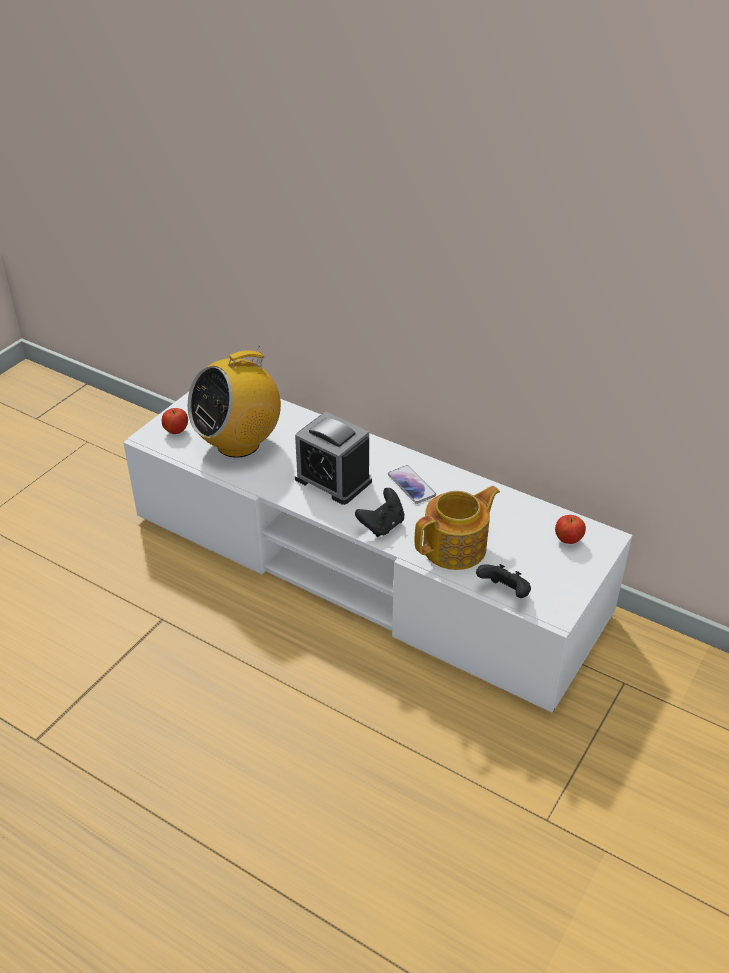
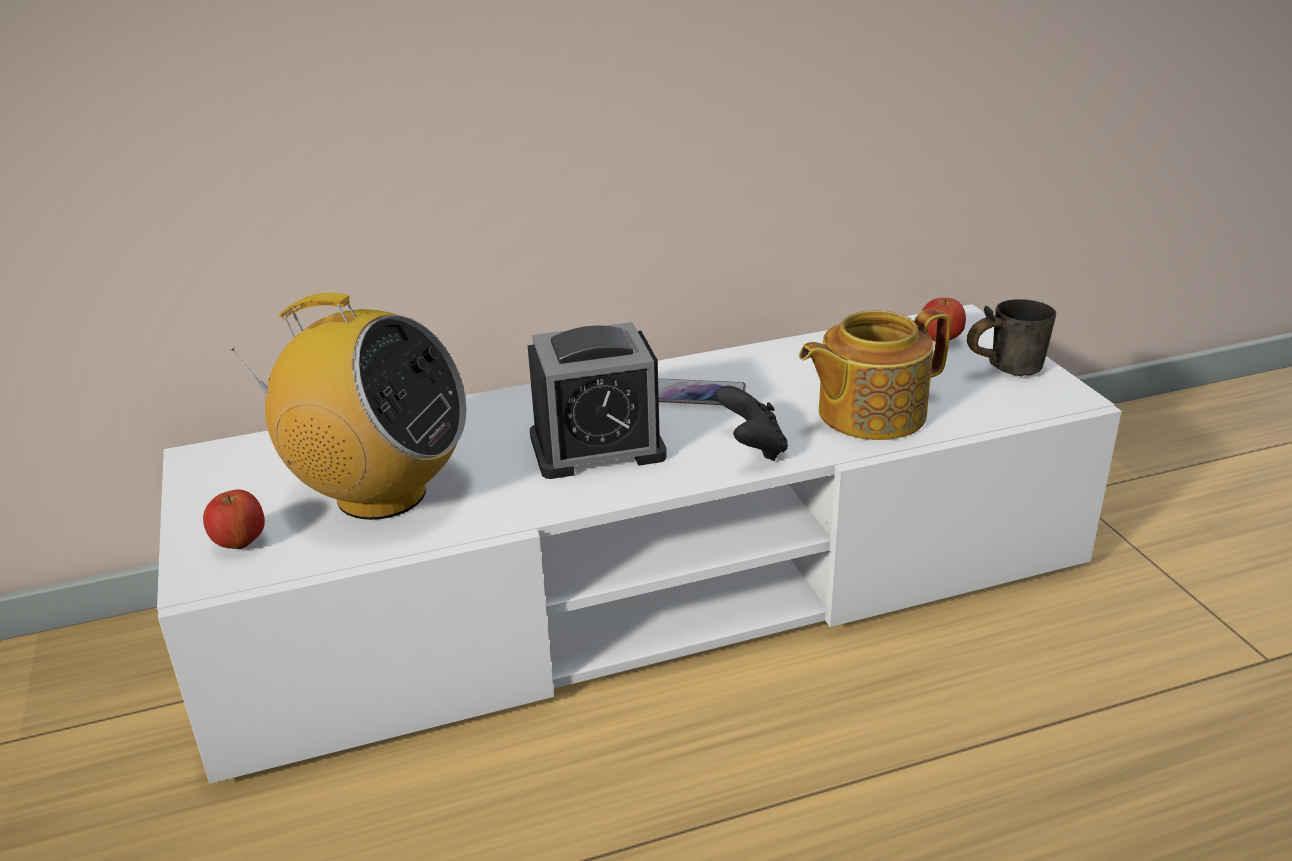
camera: 50 degrees left, 10 degrees down
(239, 443) = (379, 494): radio -> radio turned 75 degrees counterclockwise
(456, 547) = (868, 413): teapot -> teapot turned 120 degrees counterclockwise
(505, 593) = (998, 415): black game controller -> none
(562, 575) = (1002, 367): none -> grey mug

